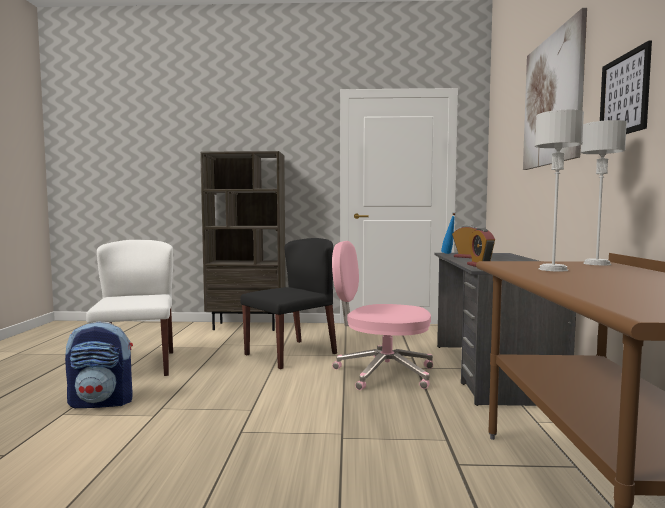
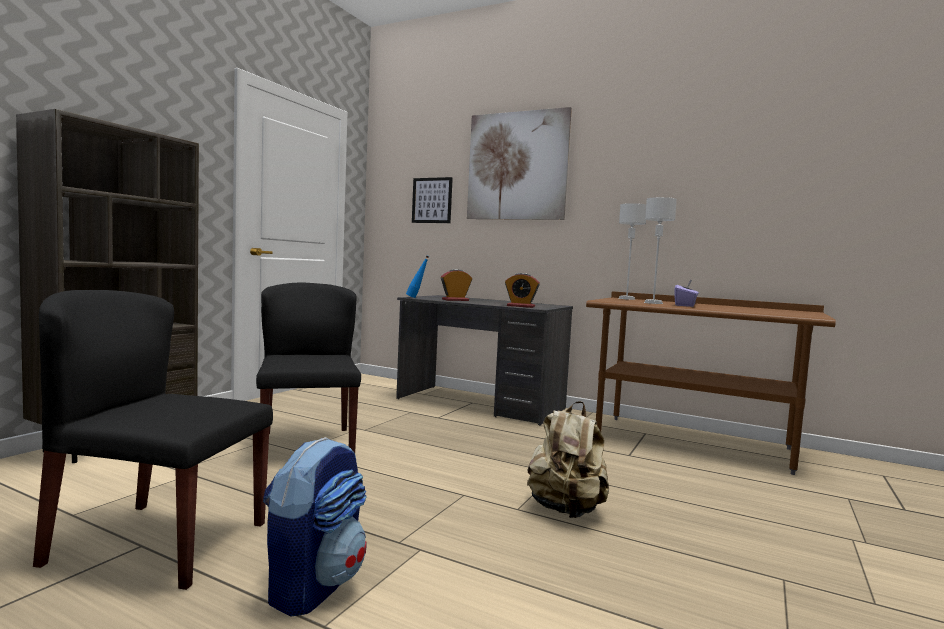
camera: 65 degrees left, 0 degrees up
(136, 365) = (158, 542): white chair -> black chair
(255, 450) = (566, 510): none -> beige backpack
(382, 373) = (434, 429): pink office chair -> none
(567, 275) = (685, 305): none -> purple tissue box
(624, 95) = (621, 185): picture -> picture (432, 200)

